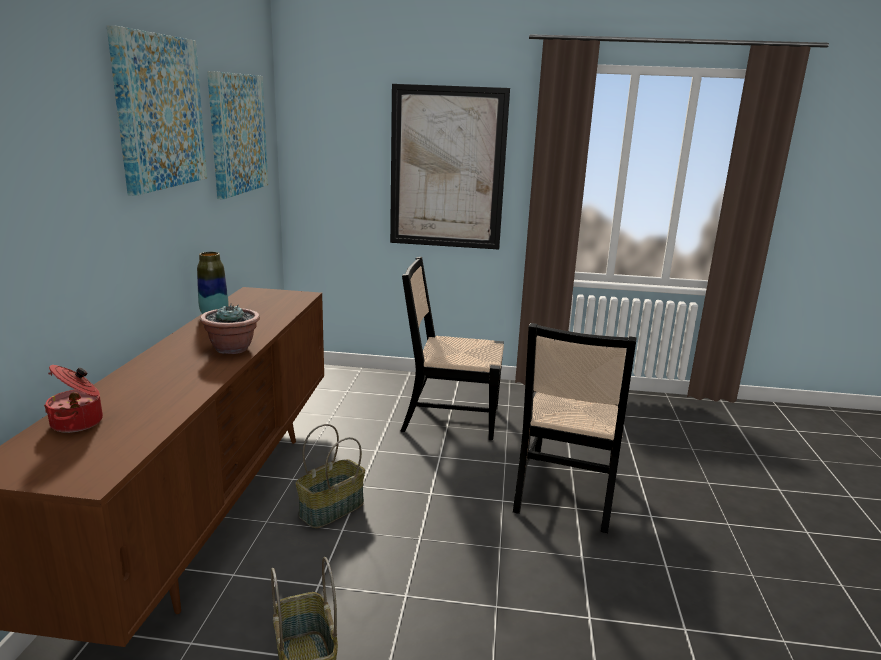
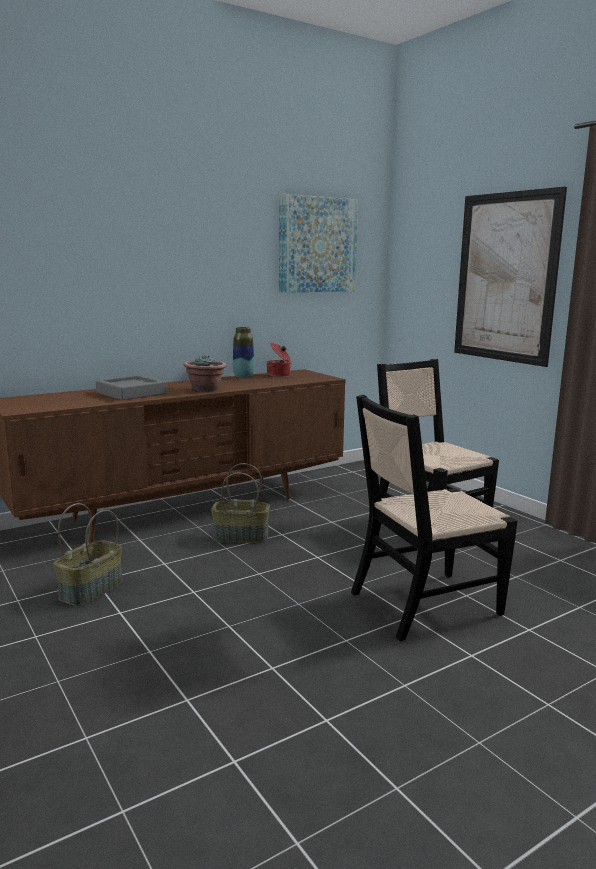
camera: 50 degrees right, 5 degrees down
(79, 422) = (67, 396): cooking pot -> cooking pot (279, 374)
(159, 112) = (213, 221): picture -> none
(159, 385) = (131, 393): none -> grey tray

